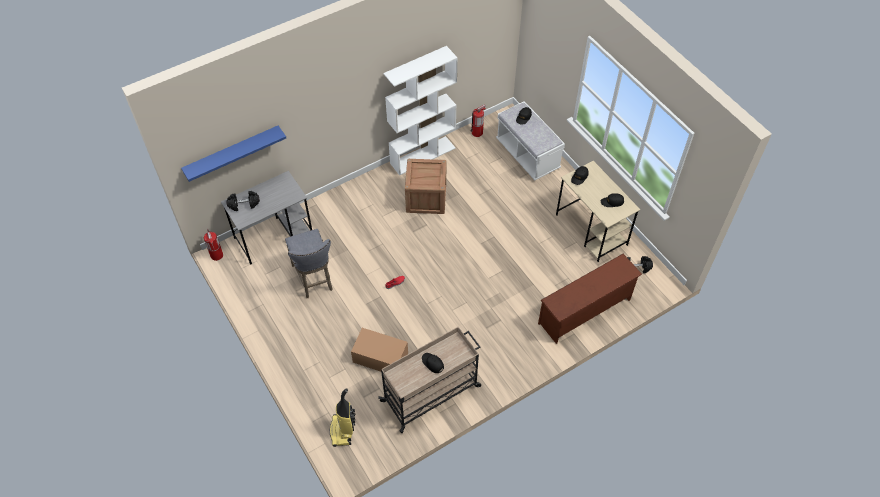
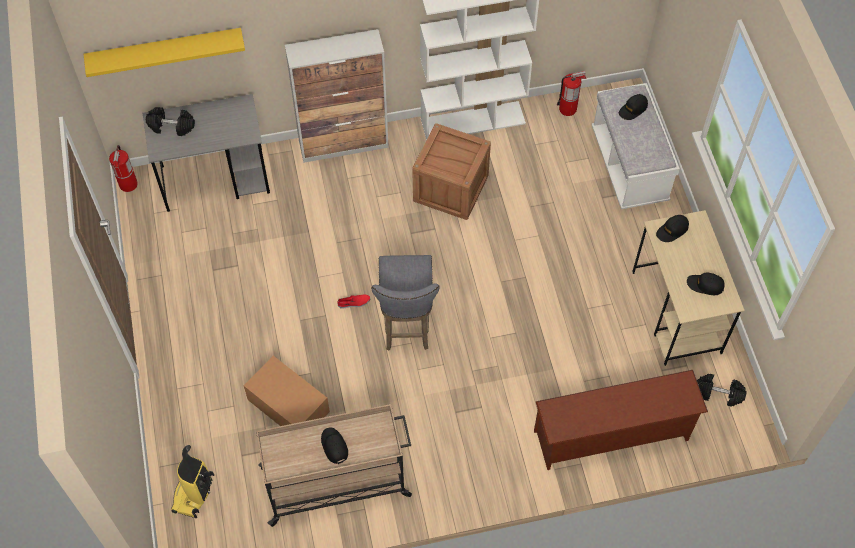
camera: 20 degrees right, 5 degrees up
(232, 153) = (165, 50): blue shelf -> yellow shelf
(314, 279) = (244, 260): grey stool -> grey stool (406, 324)
(348, 191) = (344, 144): none -> cabinet

